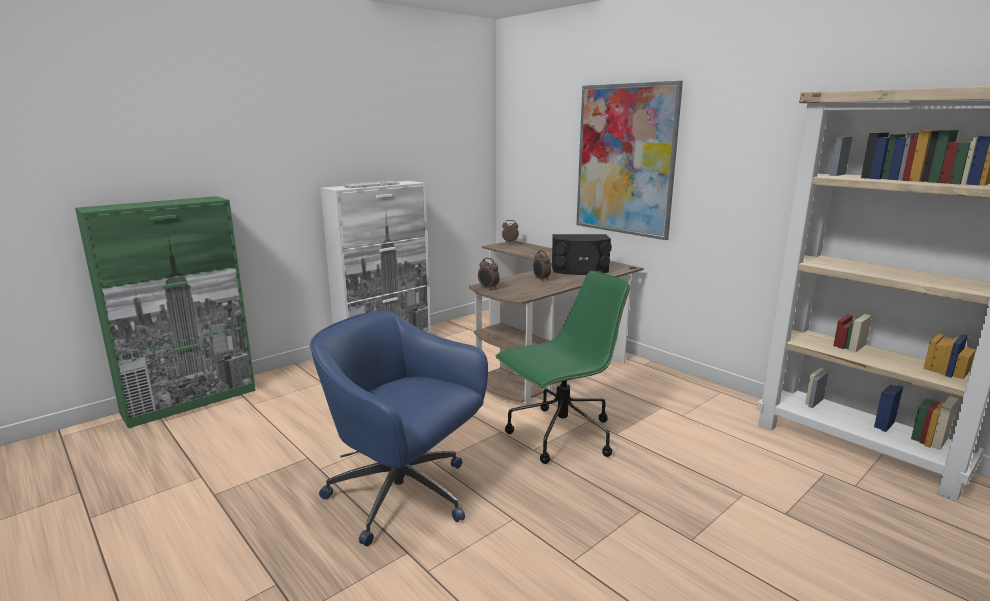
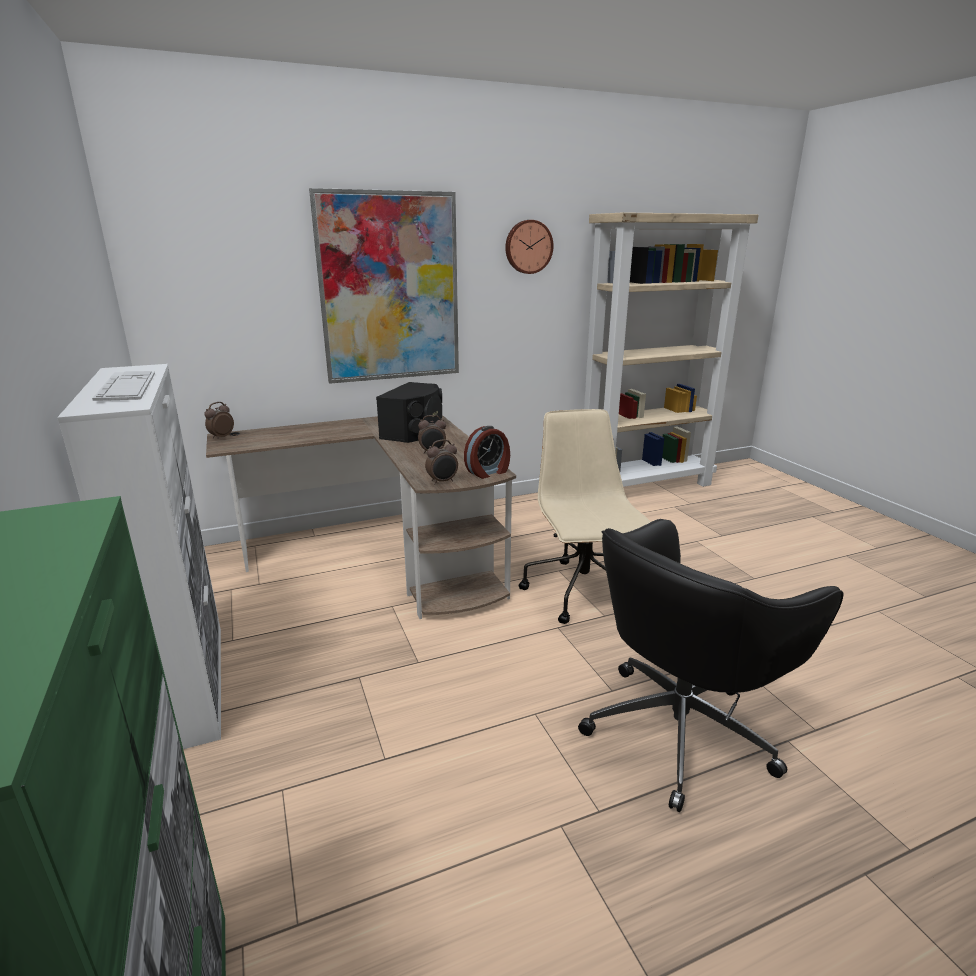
camera: 70 degrees left, 5 degrees up
(404, 496) = (682, 728): blue office chair -> black office chair
(518, 295) = (488, 472): none -> alarm clock
(560, 436) = (583, 593): green office chair -> beige office chair
(750, 130) = (528, 247): none -> wall clock

